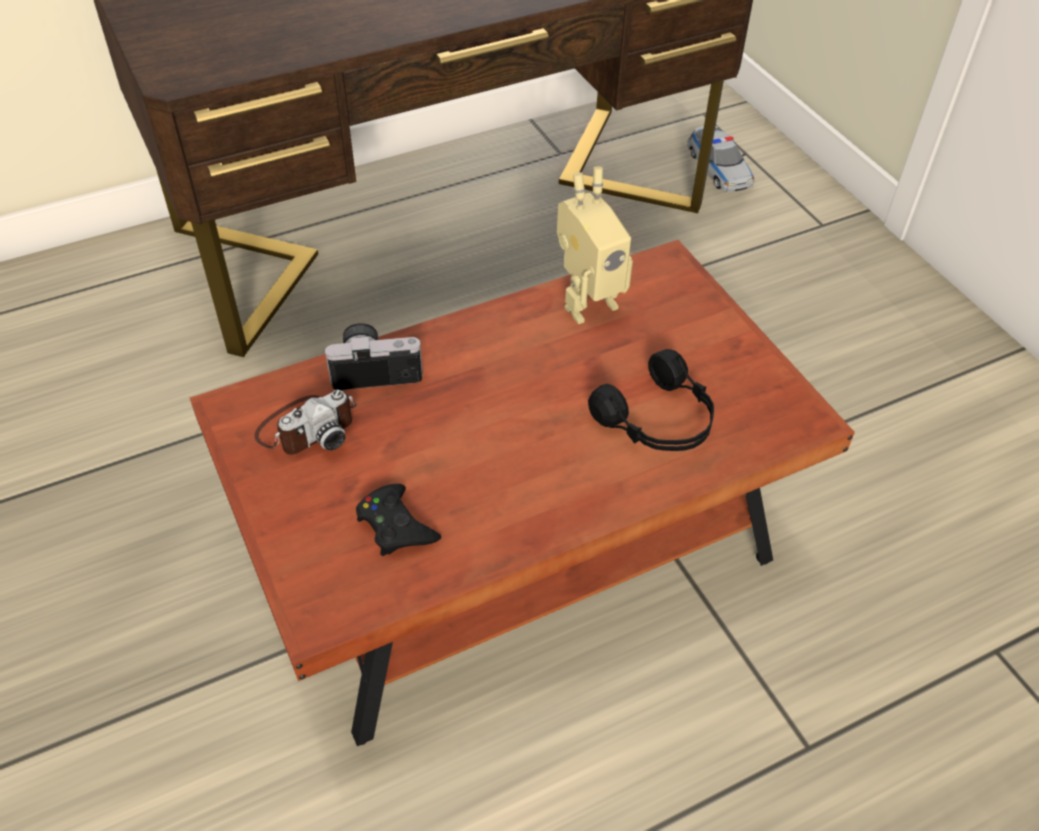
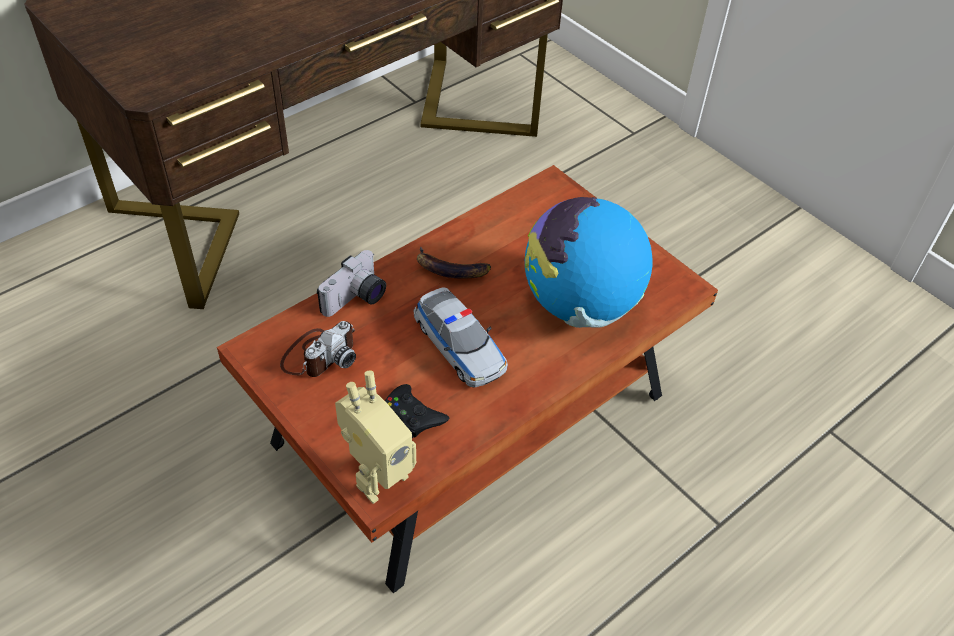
camera: 15 degrees left, 0 degrees up
(375, 368) = (356, 300): camera -> camera turned 150 degrees clockwise
(504, 349) = (450, 270): none -> banana
(586, 302) = (500, 223): toy robot -> toy robot (376, 475)
(659, 421) = (580, 305): black headphones -> globe
(718, 168) = (543, 98): toy car -> toy car (459, 346)

